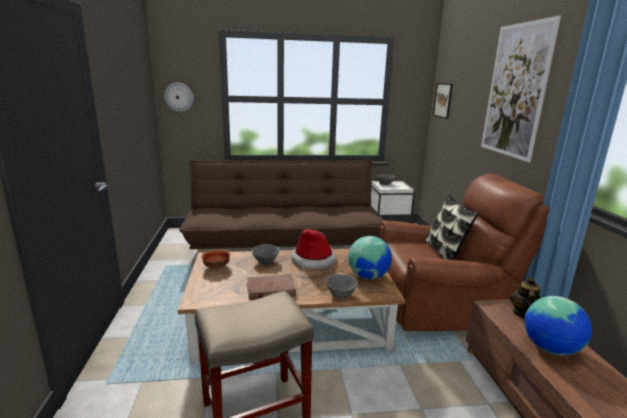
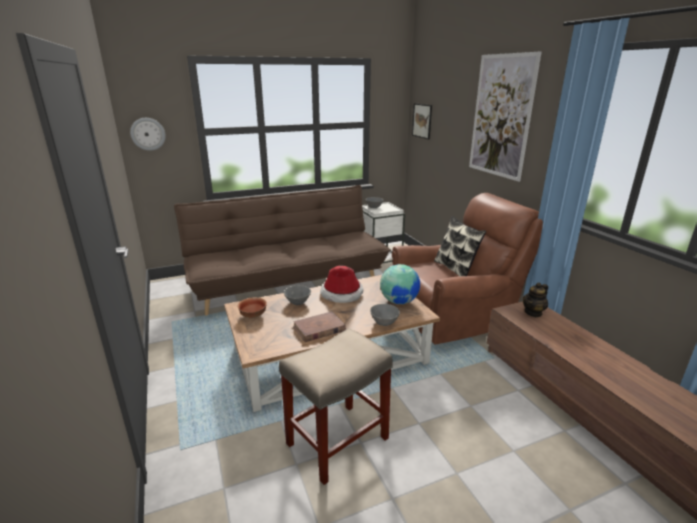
camera: 15 degrees left, 5 degrees up
(523, 313) = (533, 312): teapot -> teapot turned 135 degrees counterclockwise
(550, 349) = (563, 337): globe -> none

